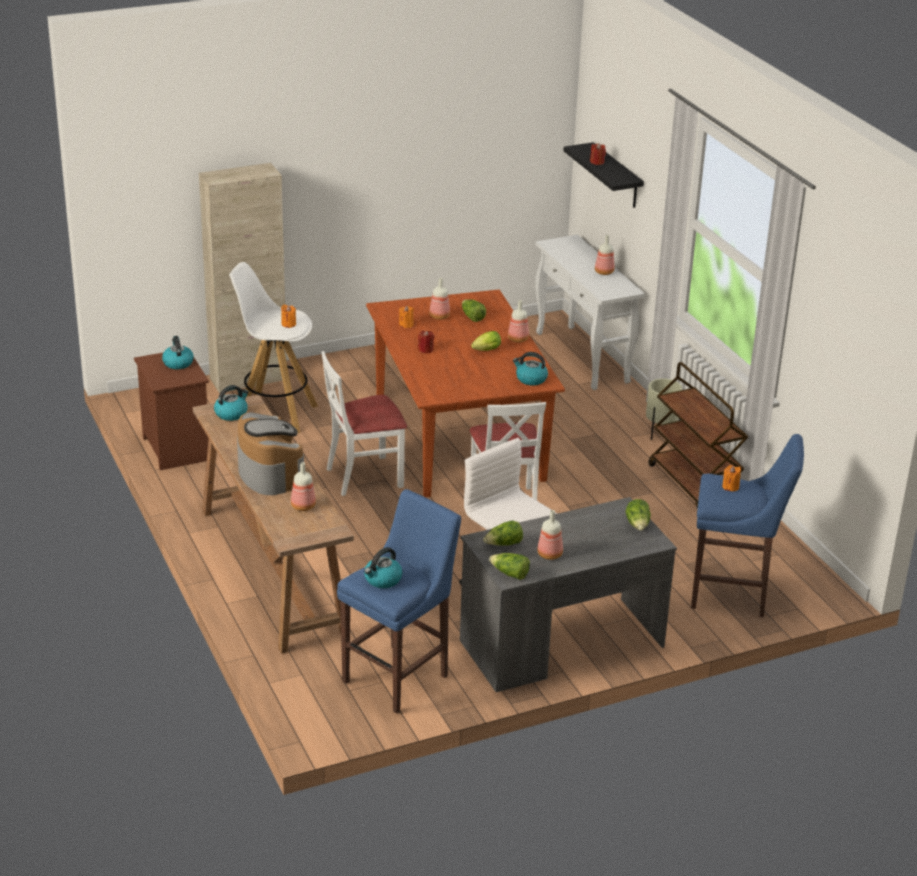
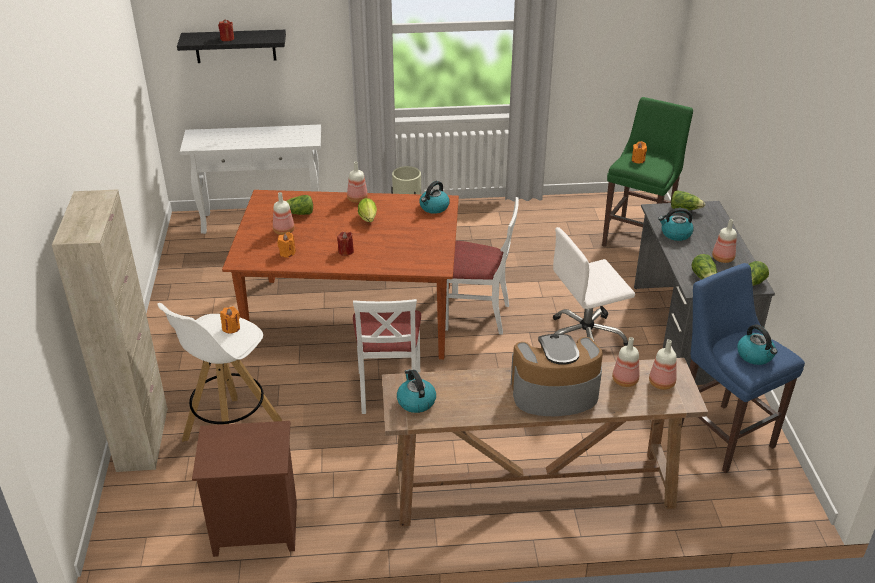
camera: 70 degrees left, 5 degrees up
(178, 363) = (233, 440): kettle -> kettle (675, 234)
(604, 272) = (269, 133): bottle -> bottle (662, 383)
(694, 487) = (491, 218): brown cart -> none
(734, 594) = (638, 237): blue stool -> green stool

